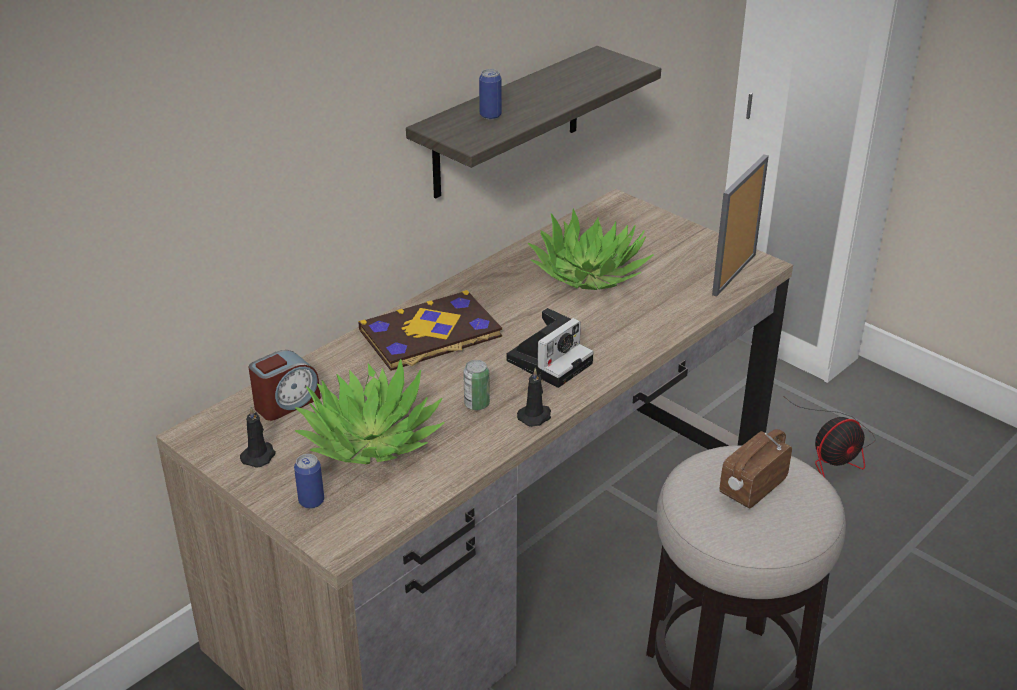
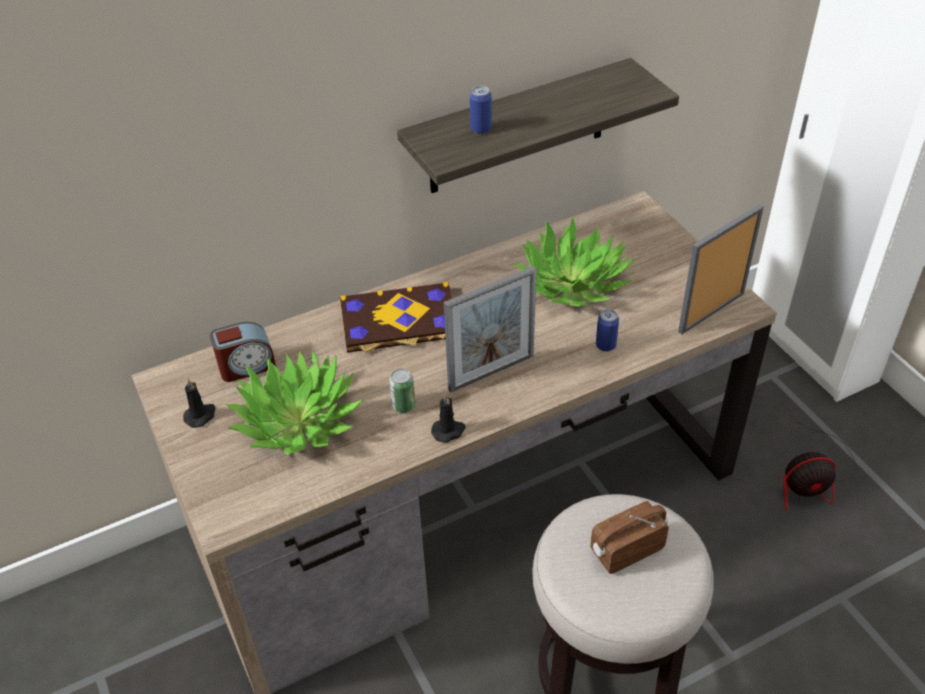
camera: 20 degrees right, 10 degrees up
(311, 501) = (220, 473): can -> can (605, 345)
(550, 360) = (491, 372): camera -> picture frame

